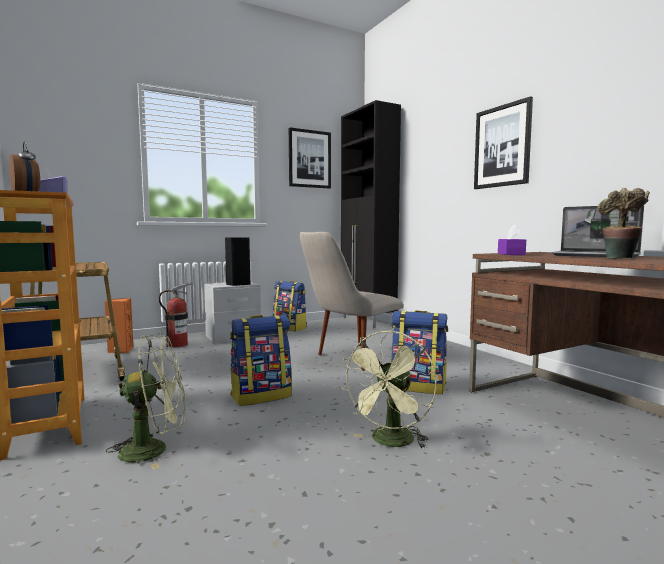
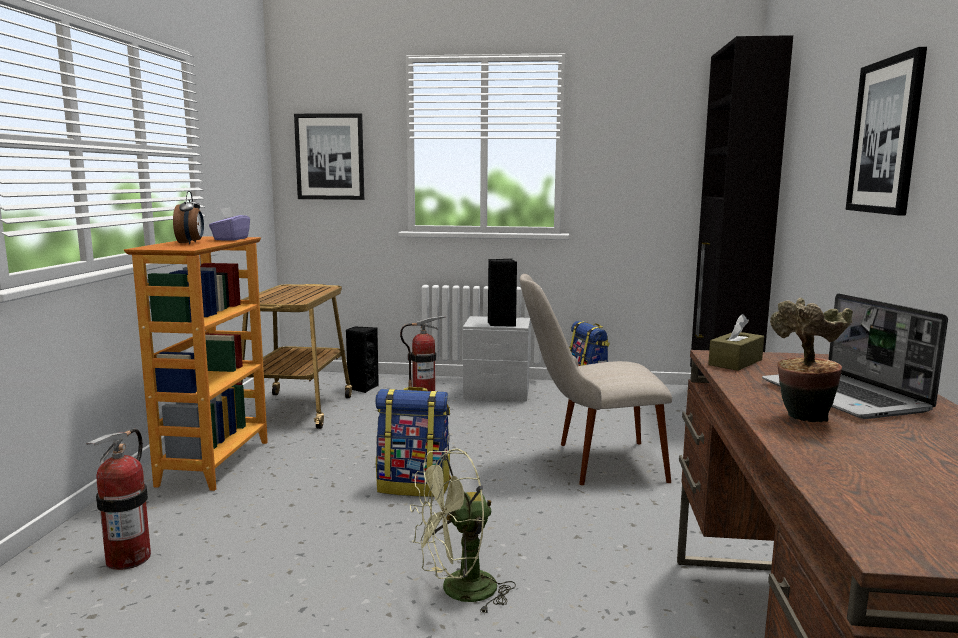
camera: 35 degrees right, 5 degrees up
(62, 524) = (128, 558): none -> fire extinguisher
(120, 350) = (362, 388): orange speaker -> black speaker
(154, 449) = (253, 516): green fan -> none
(309, 159) = (649, 132): picture -> picture (330, 157)
(418, 386) = (616, 531): backpack -> none
(511, 254) = (735, 362): purple tissue box -> brown tissue box

